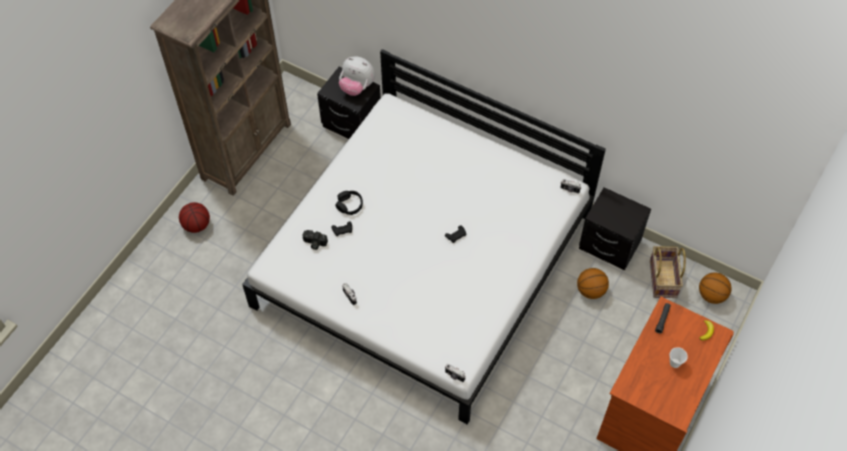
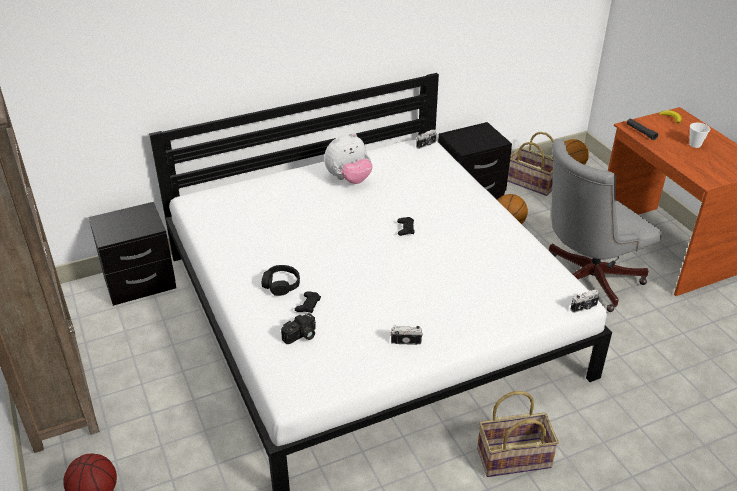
camera: 55 degrees left, 20 degrees down
(357, 87) = (134, 217): plush toy -> plush toy (349, 179)
(362, 406) = (514, 457): none -> basket
(565, 371) = (585, 280): none -> grey office chair

